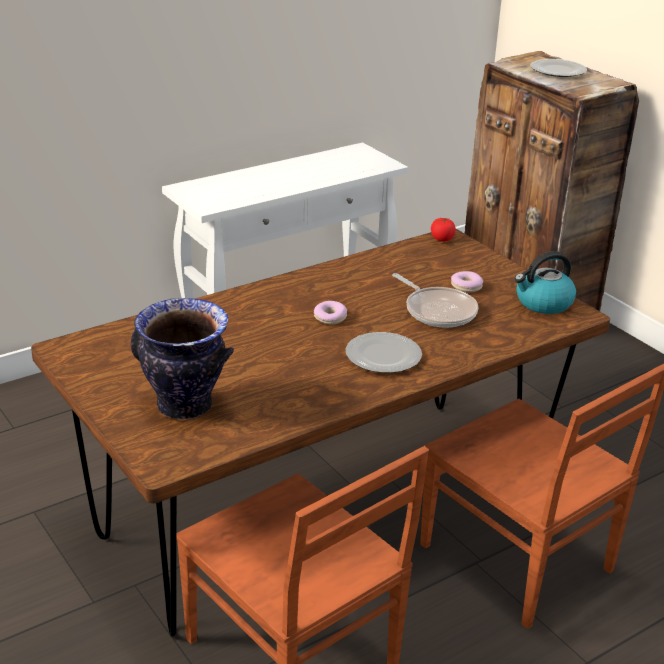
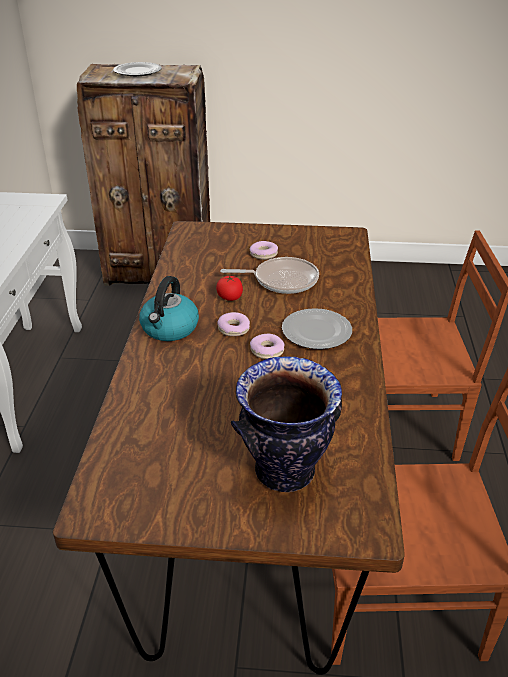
camera: 50 degrees left, 5 degrees up
(321, 343) = (267, 351): none -> donut
(442, 239) = (186, 232): tomato -> tomato (230, 297)
(543, 303) = (320, 239): kettle -> kettle (169, 329)

